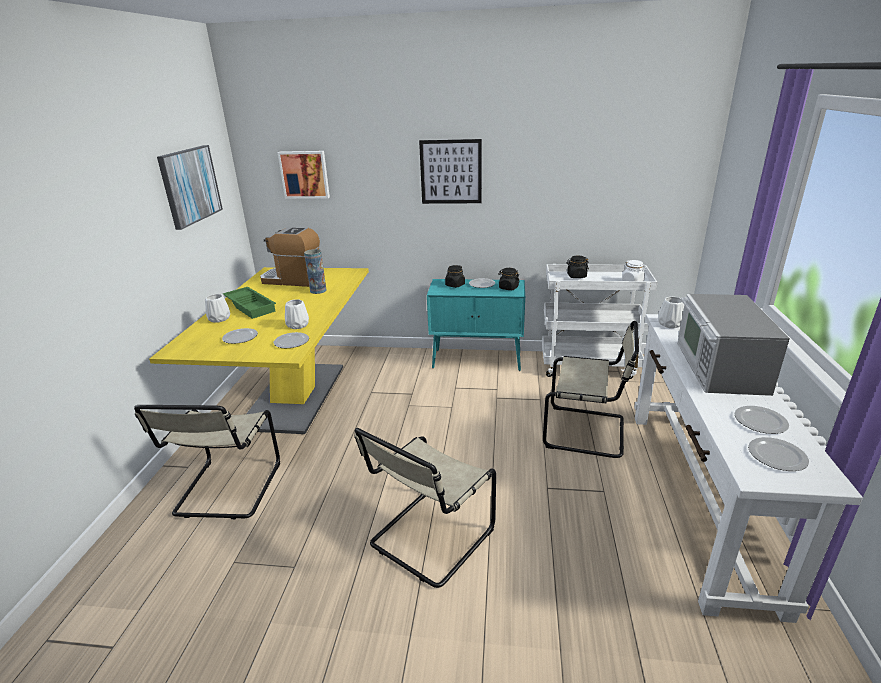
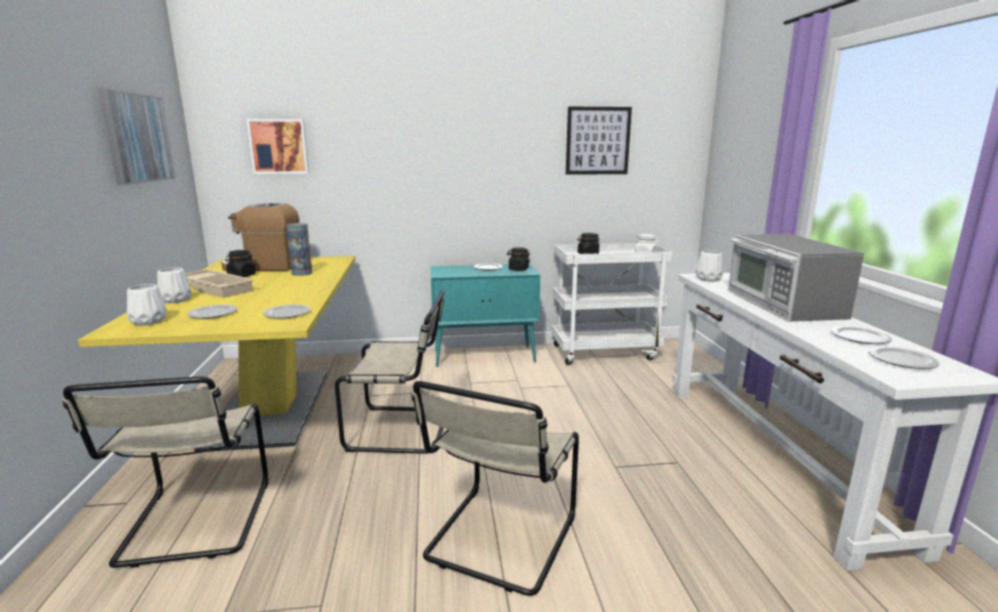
camera: 15 degrees left, 10 degrees down
(251, 306) = (217, 288): green tray -> beige tray
(297, 325) = (288, 300): white vase -> white vase (148, 321)
(451, 172) = (450, 145): picture -> picture (598, 141)
(455, 285) = (458, 269): black jar -> black jar (241, 276)
(588, 432) = (633, 409): beige chair -> beige chair (403, 430)

